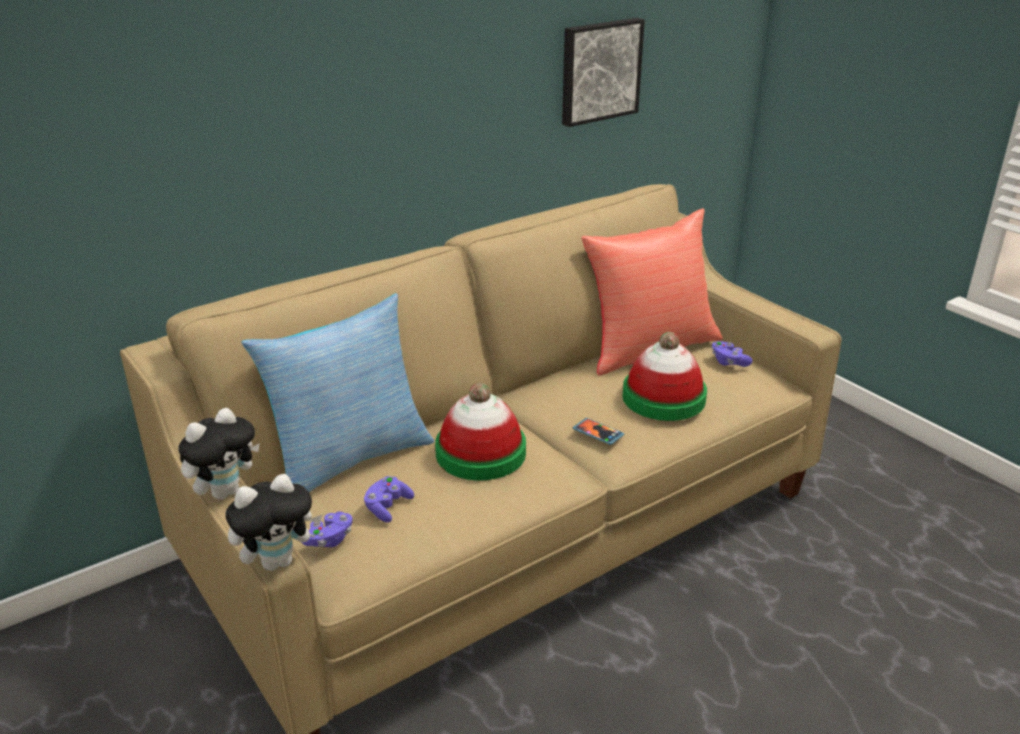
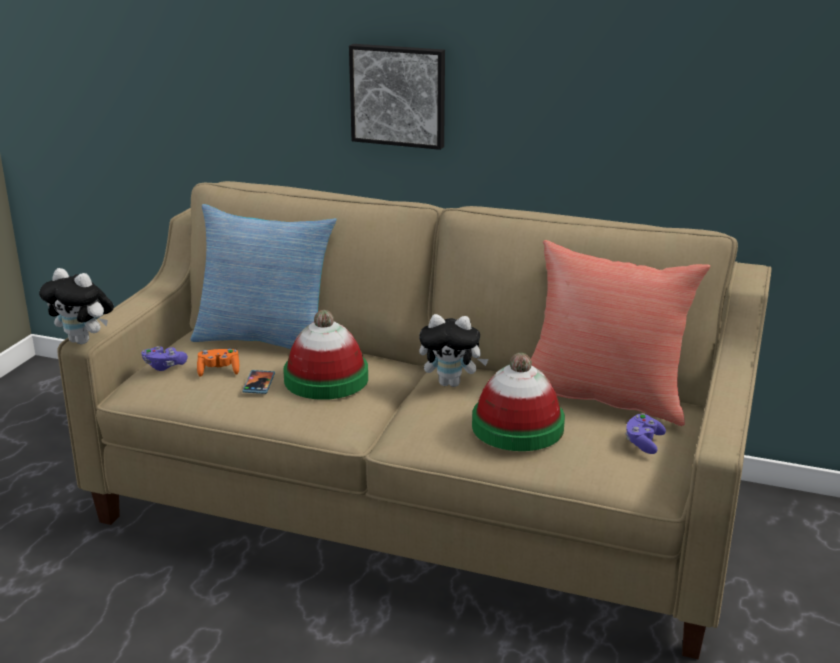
camera: 55 degrees right, 5 degrees down
(225, 491) = (141, 301): plush toy -> plush toy (451, 383)
(387, 507) = (219, 371): purple game controller -> orange game controller
(598, 433) = (421, 417): phone -> phone (259, 383)
(599, 71) = (712, 91): picture -> picture (399, 95)

